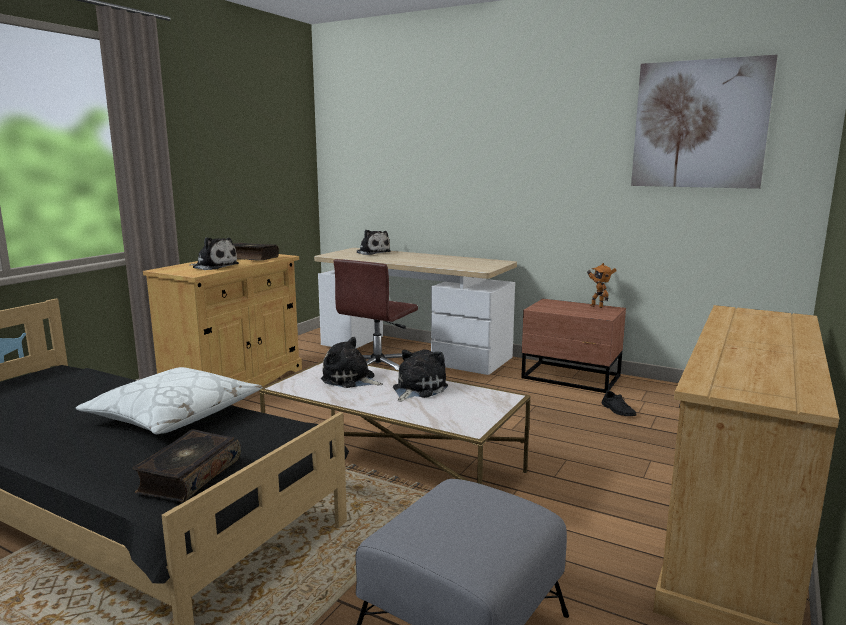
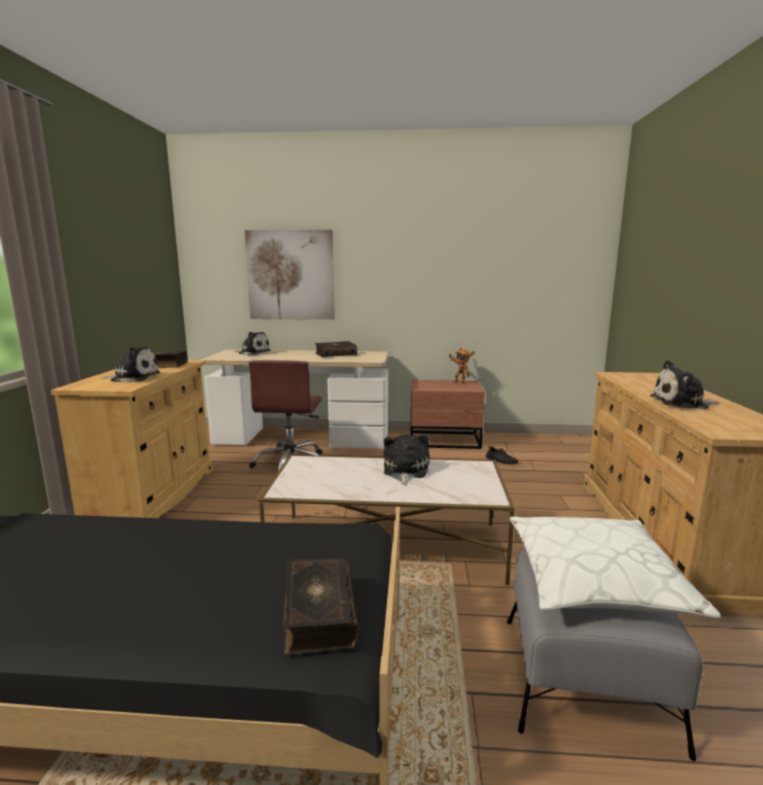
camera: 25 degrees left, 0 degrees up
(174, 415) = (211, 547): white pillow -> white pillow (594, 579)
(350, 380) = (336, 473): plush toy -> plush toy (682, 403)
(451, 260) = (335, 354): none -> book
(699, 124) = (526, 239): picture -> picture (290, 275)

